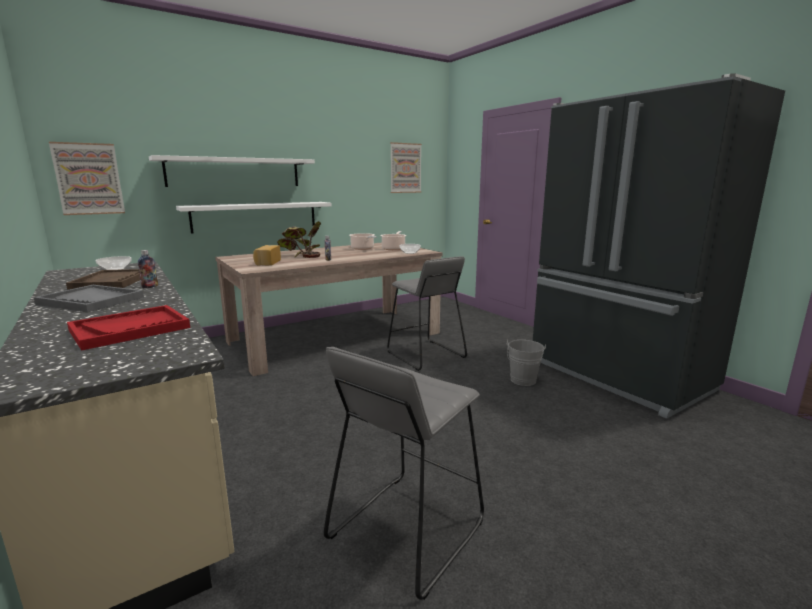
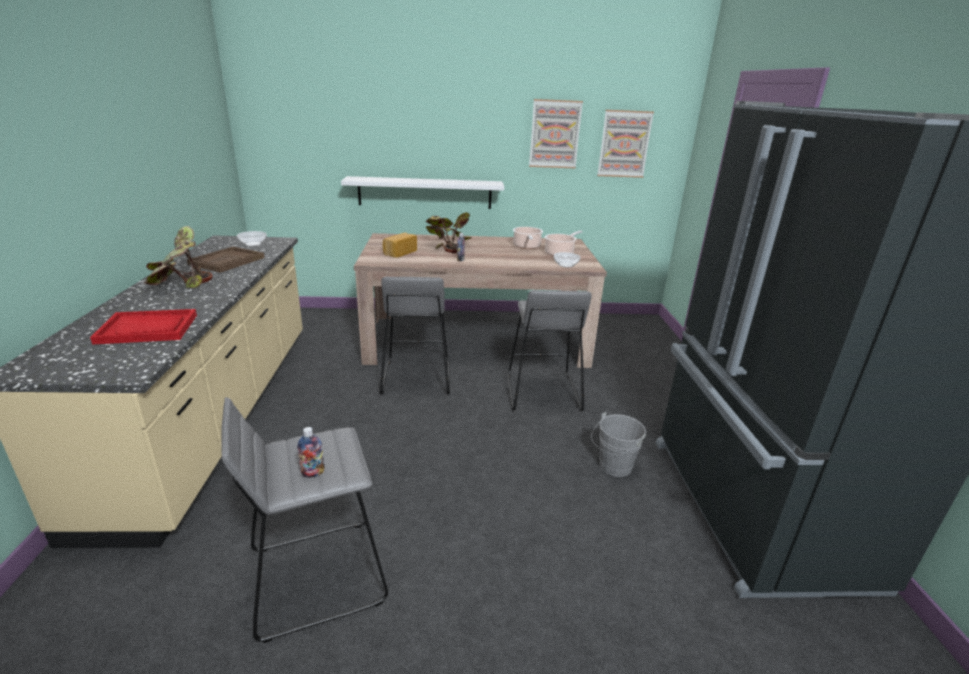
camera: 30 degrees right, 10 degrees up
(88, 179) = (273, 146): picture -> picture (555, 134)
(91, 300) = (179, 284): grey tray -> potted plant
(150, 287) = (237, 276): bottle -> bottle (313, 473)
(235, 172) = (406, 144): white shelf -> none
(315, 372) = (416, 377): none -> grey stool

